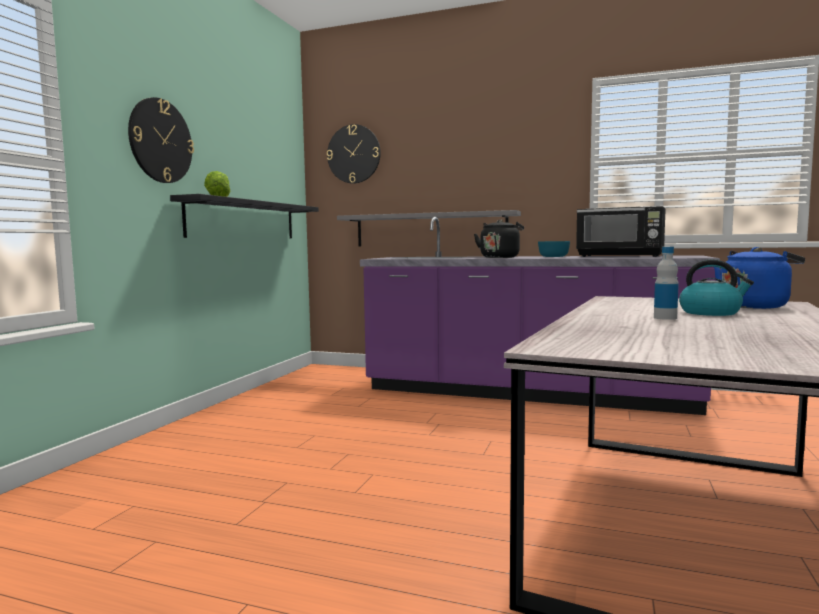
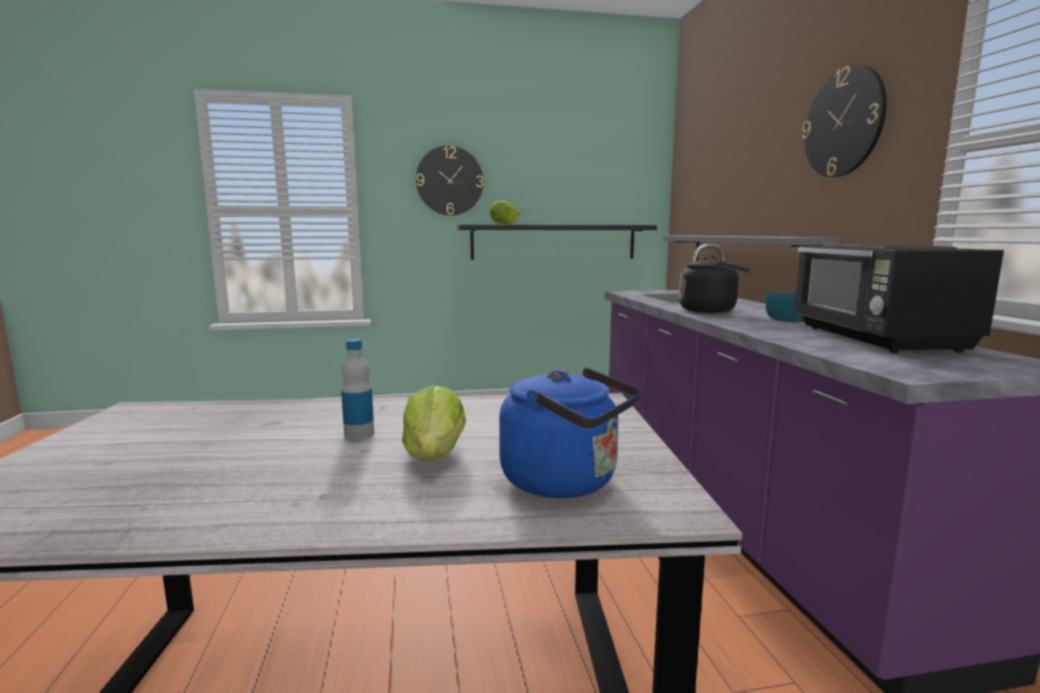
camera: 60 degrees right, 5 degrees up
(354, 154) = (700, 159): wall clock -> wall clock (843, 122)
(711, 313) = (435, 455): kettle -> lettuce

